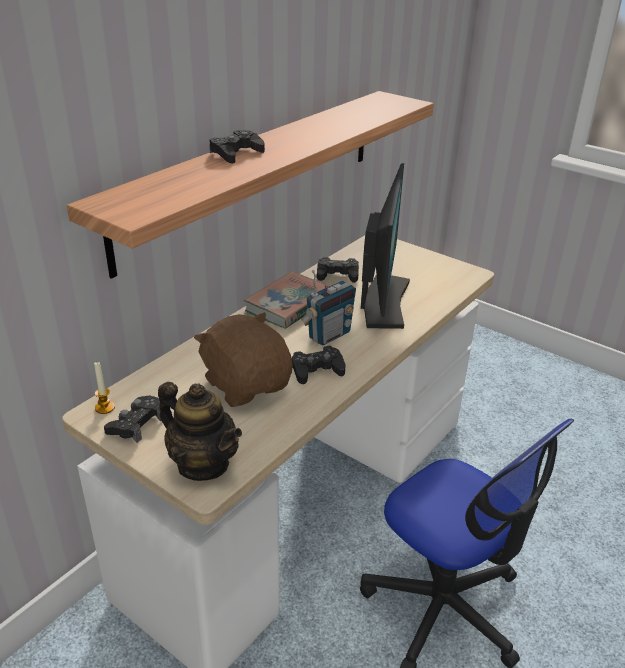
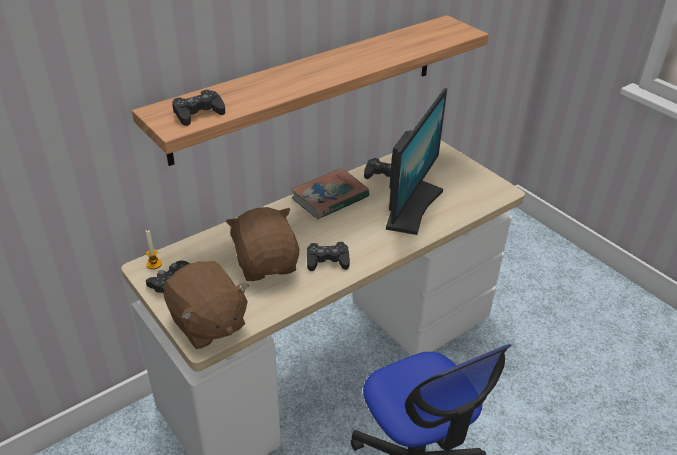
camera: 15 degrees right, 5 degrees up
(203, 464) = (207, 323): teapot -> brown plush toy
(236, 153) = (284, 74): black game controller -> black game controller (198, 113)
(329, 335) = (351, 230): radio -> none

